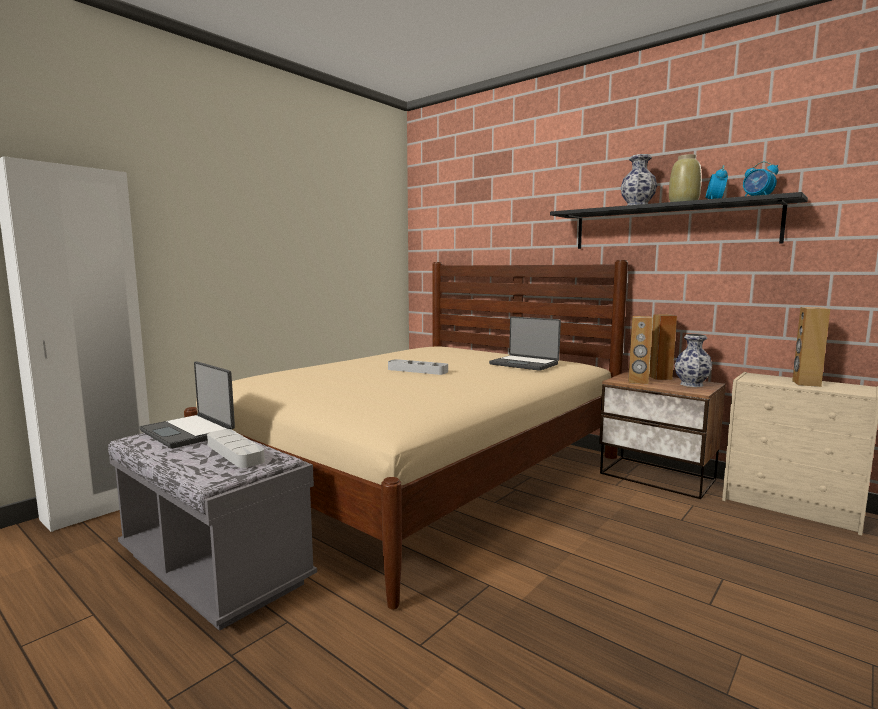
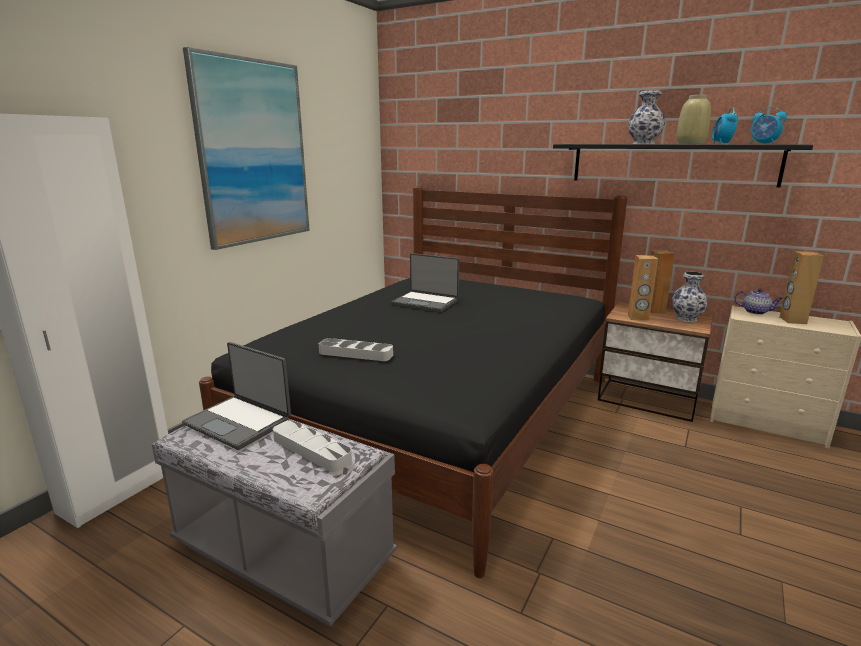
camera: 10 degrees left, 10 degrees up
(272, 221) = (253, 153): none -> picture
(417, 370) = (436, 320): grey tray -> grey tray (356, 354)
(423, 475) = (437, 416): beige bed -> black bed
(524, 364) = (532, 303): laptop -> laptop (426, 302)
(767, 376) = (756, 312): none -> teapot

